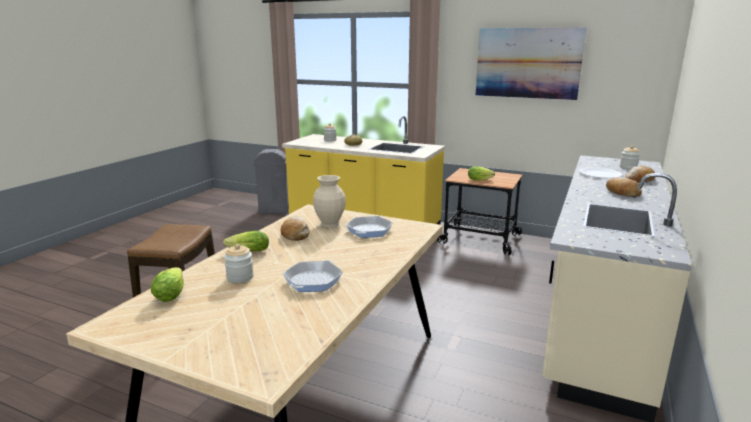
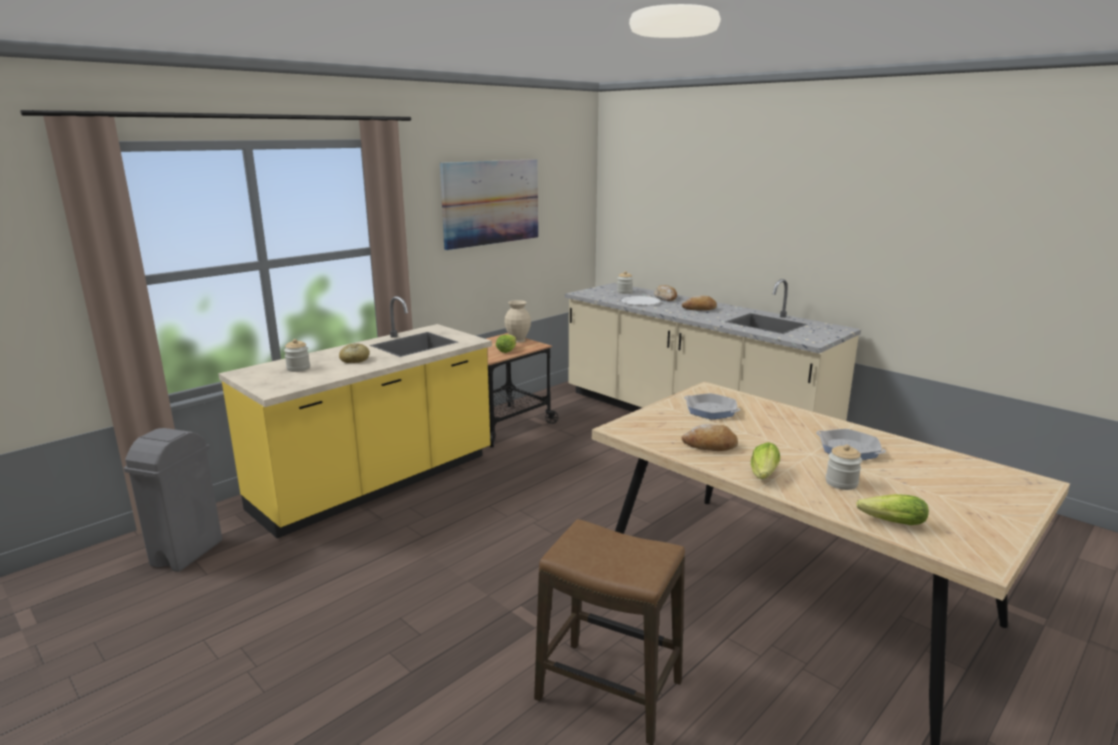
camera: 70 degrees left, 0 degrees up
(330, 223) = (680, 425): beige vase -> beige vase (518, 340)

